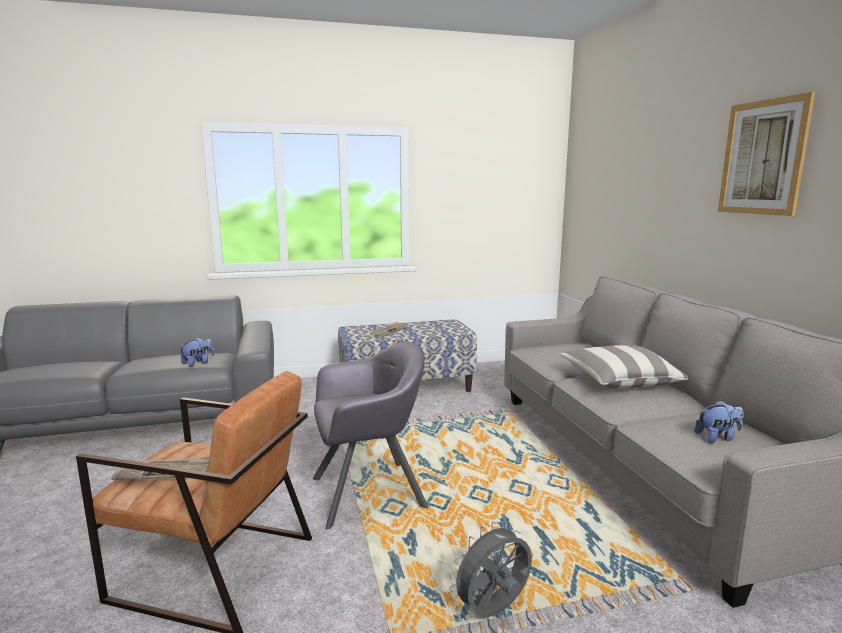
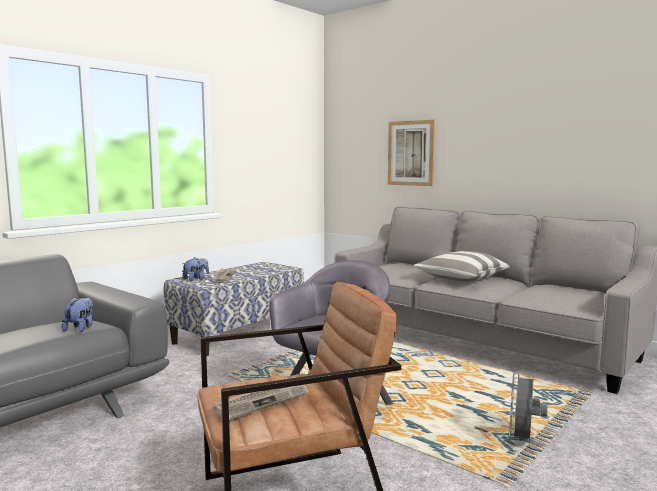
camera: 35 degrees left, 5 degrees down
(717, 437) = (563, 294): plush toy -> plush toy (196, 279)
(763, 158) = (523, 112): picture -> picture (411, 153)

